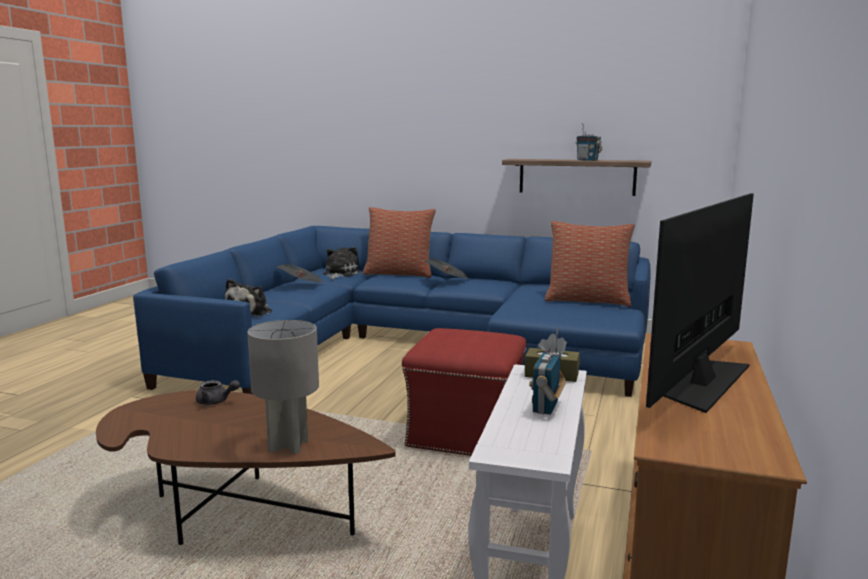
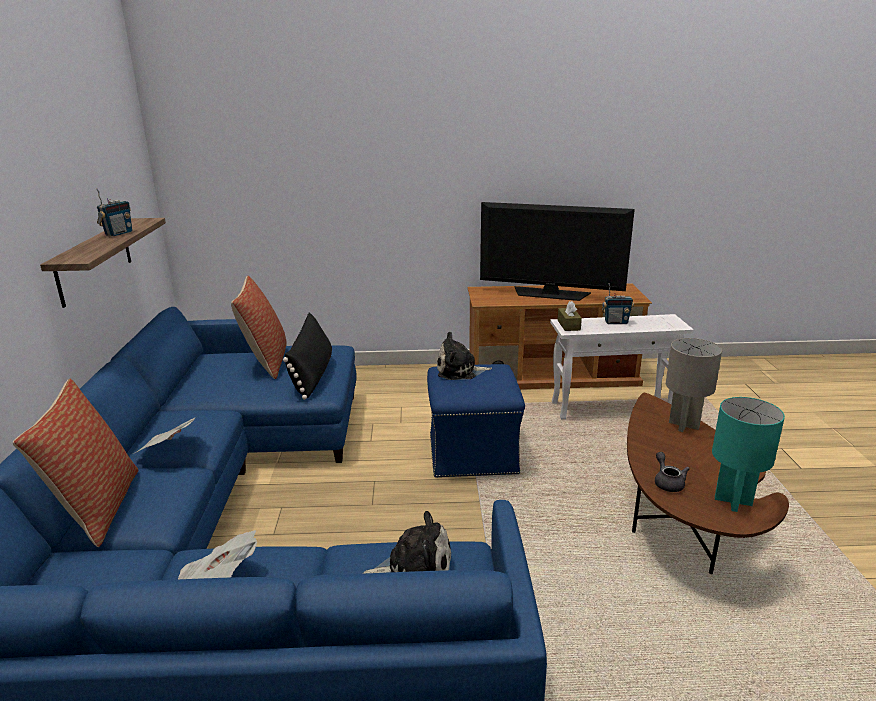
camera: 110 degrees left, 10 degrees up
(149, 419) = (733, 501): none -> turquoise table lamp
(340, 274) = (89, 578): plush toy -> plush toy (459, 371)
(464, 433) = (473, 454): red ottoman -> blue ottoman
(553, 312) = (312, 374): none -> black pillow

